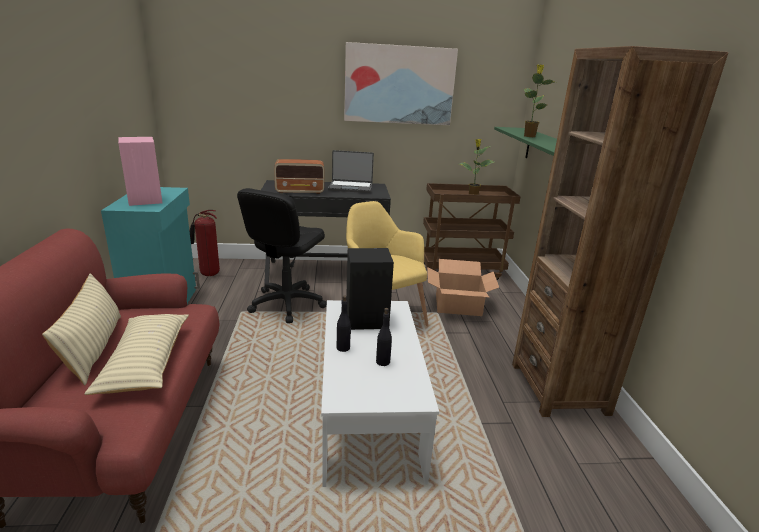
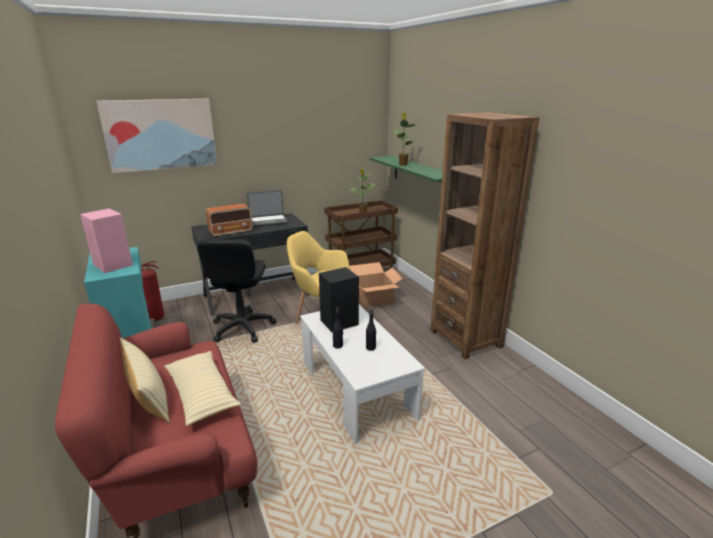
camera: 20 degrees left, 0 degrees up
(399, 85) = (293, 133): picture -> picture (161, 134)

